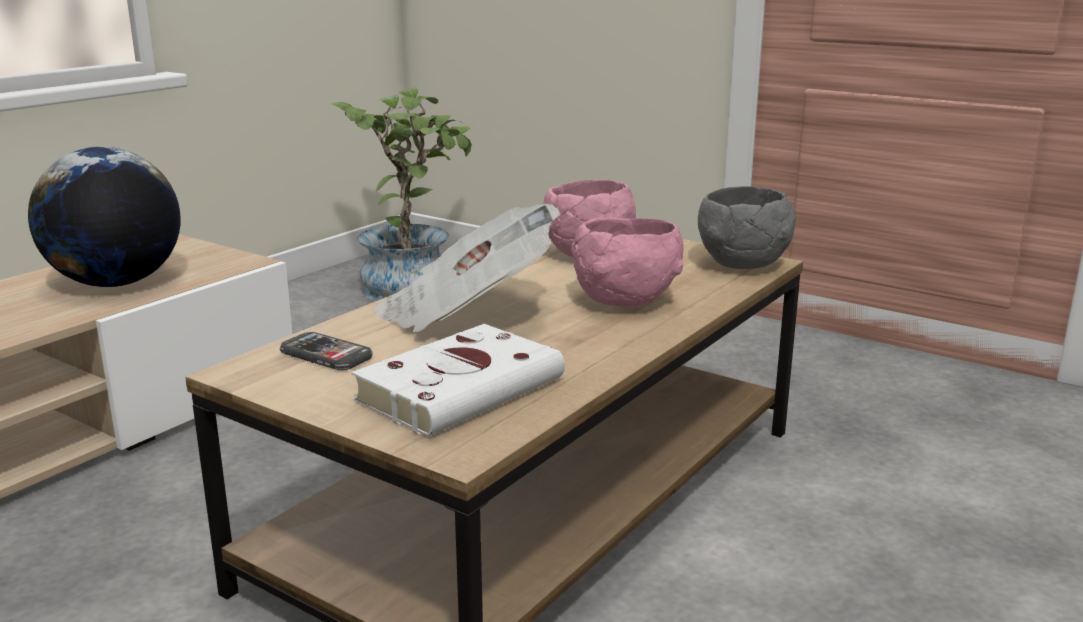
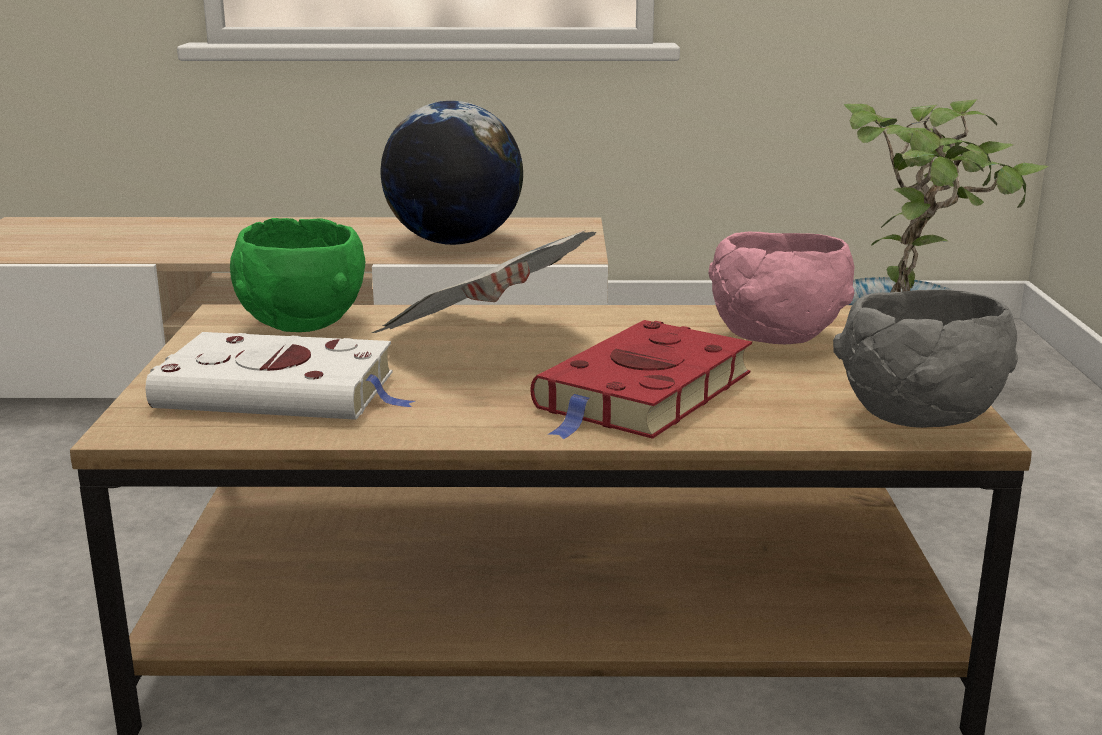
camera: 55 degrees right, 0 degrees up
(326, 354) = (301, 326): phone -> green bowl
(626, 302) = (642, 393): pink bowl -> red book

